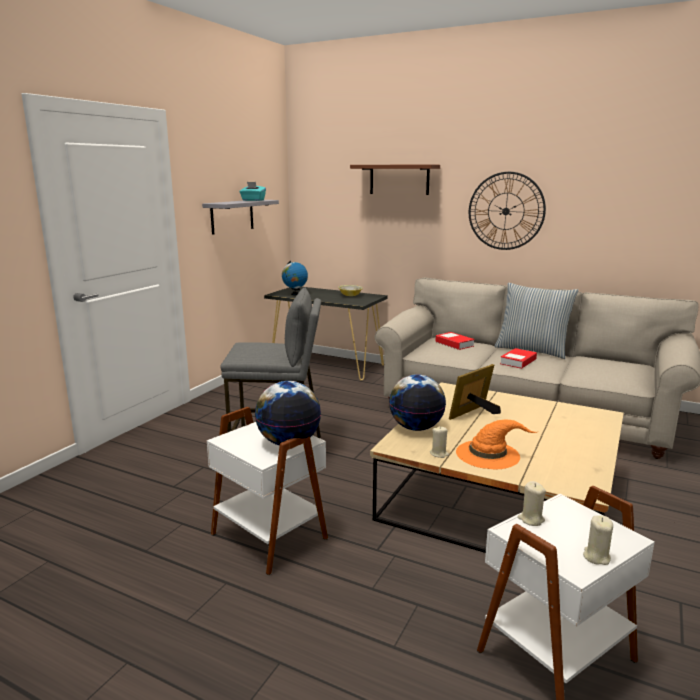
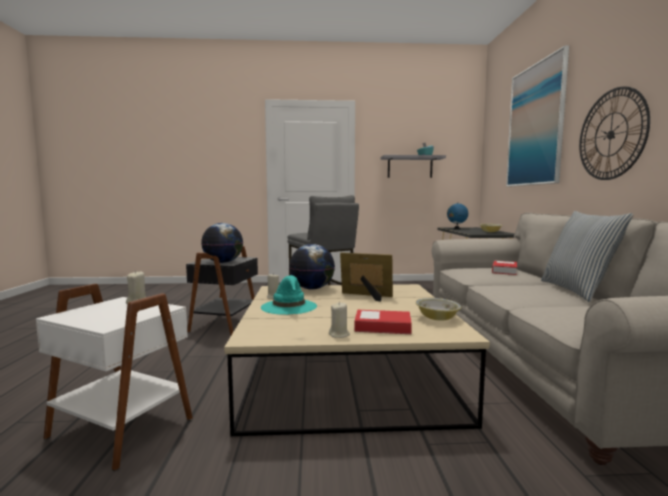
camera: 60 degrees right, 10 degrees down
(270, 535) = (226, 324): white side table -> black side table
(399, 179) = (535, 125): brown shelf -> picture
(488, 454) = (289, 306): orange hat -> turquoise hat
(518, 362) = (520, 290): book -> book (382, 327)
(563, 409) = (437, 318): none -> bowl
(596, 557) = (78, 319): beige candle -> beige candle (339, 335)

